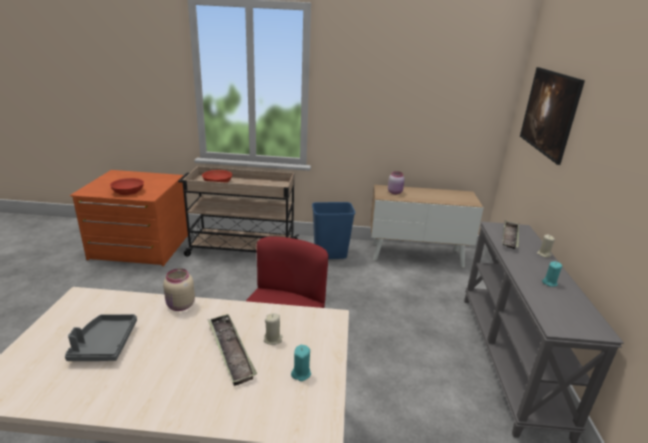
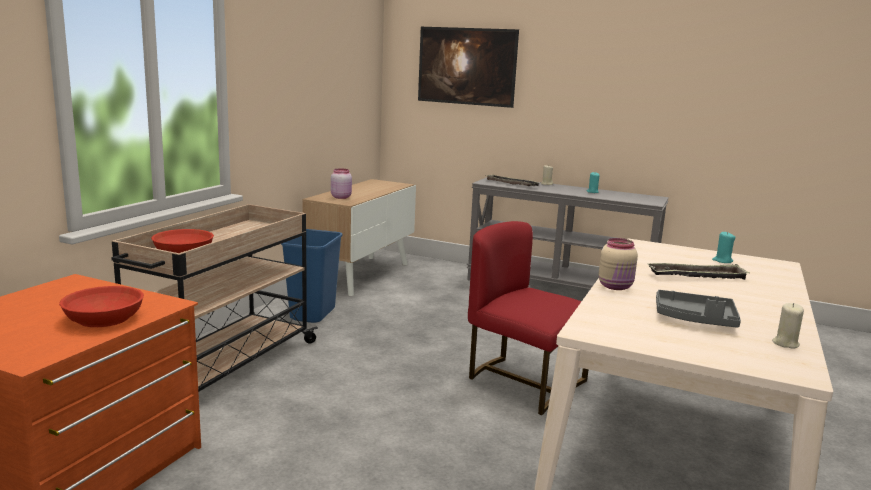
camera: 70 degrees left, 10 degrees down
(273, 339) = (676, 262): beige candle -> beige candle (785, 343)

